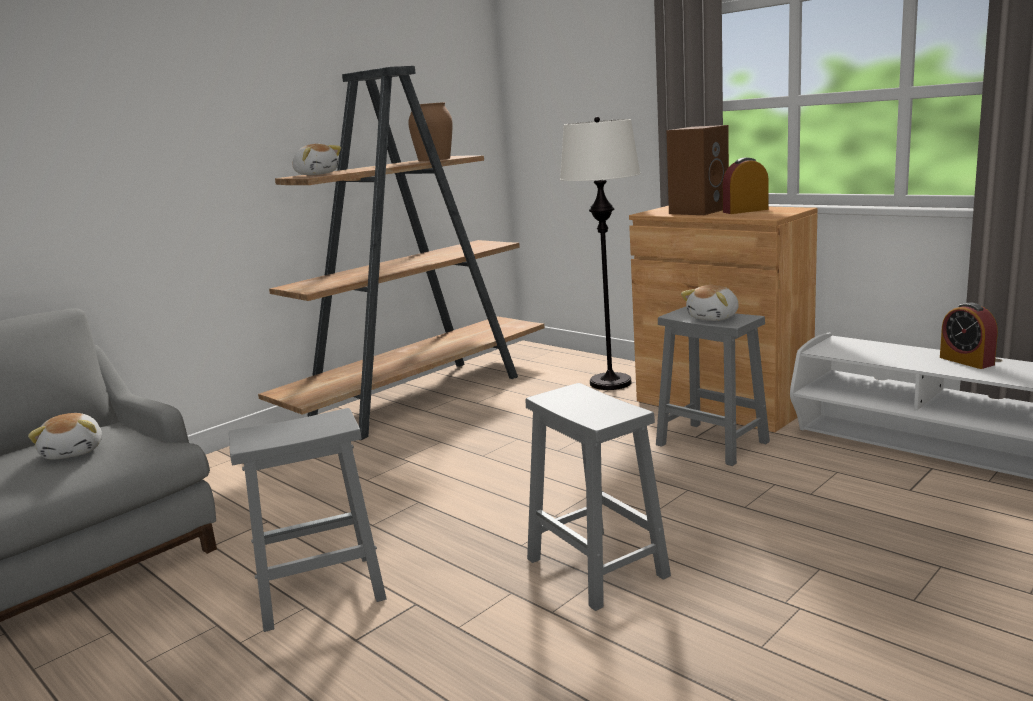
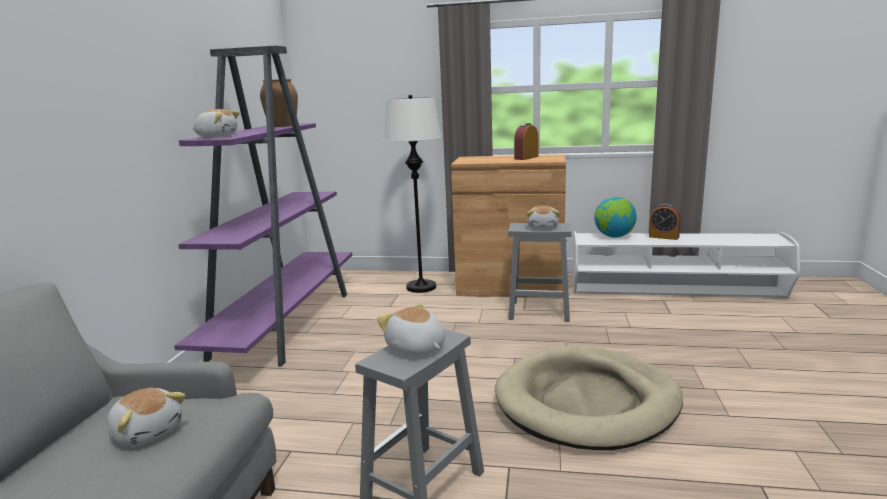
camera: 35 degrees left, 0 degrees up
(295, 429) = (415, 348): none -> plush toy
(419, 397) = (285, 323): brown bookcase -> purple bookcase
(598, 568) = (587, 402): grey stool -> beige dog bed
(698, 211) = (494, 159): brown speaker -> none
(881, 349) = (614, 236): none -> globe

